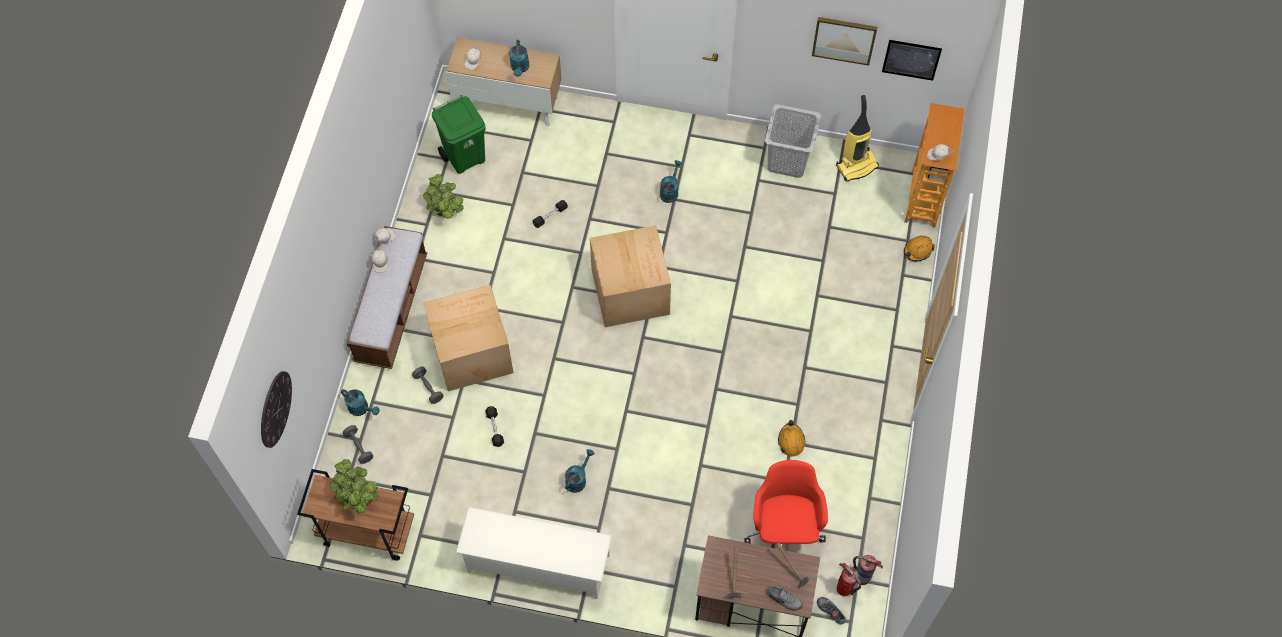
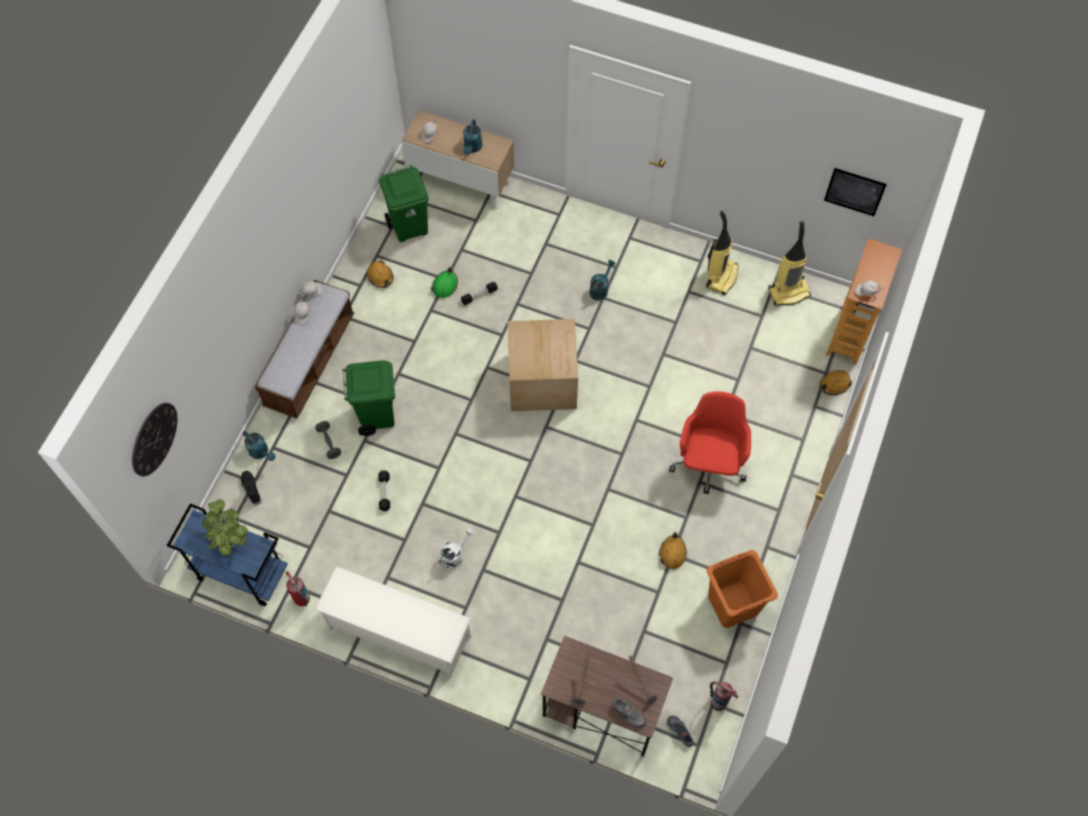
camera: 10 degrees right, 0 degrees up
(359, 447) = (251, 489): grey dumbbell -> black boot
(366, 532) = (240, 573): brown cart -> blue cart
(446, 212) = (380, 276): potted plant -> orange hard hat
(470, 352) = (376, 414): cardboard box -> green trash can
(513, 211) = (445, 285): none -> green hard hat
(578, 479) = (455, 555): turquoise watering can -> white watering can
(784, 528) = (649, 639): red office chair -> red office chair (709, 463)
(787, 160) = (721, 276): grey laundry basket -> vacuum cleaner
(844, 39) = (789, 162): picture -> none
(844, 589) = (698, 711): fire extinguisher -> fire extinguisher (302, 599)
(858, 481) = (732, 604): none -> orange laundry basket

